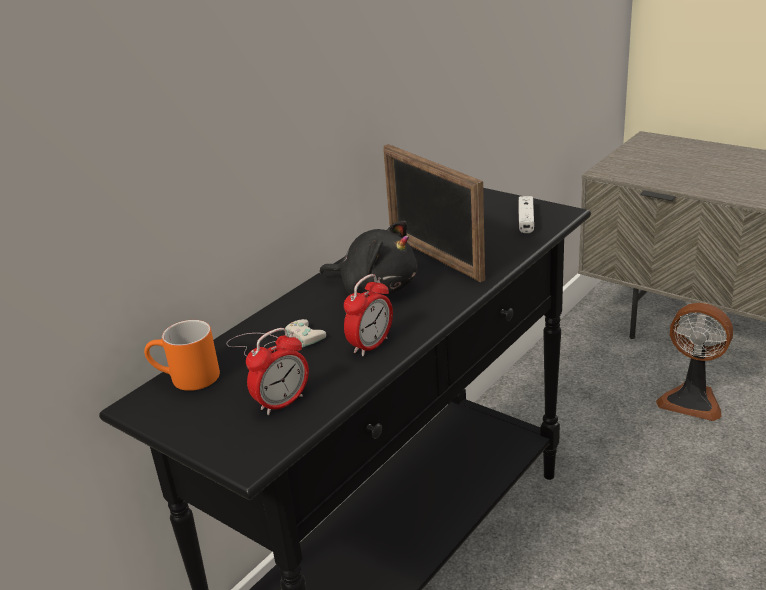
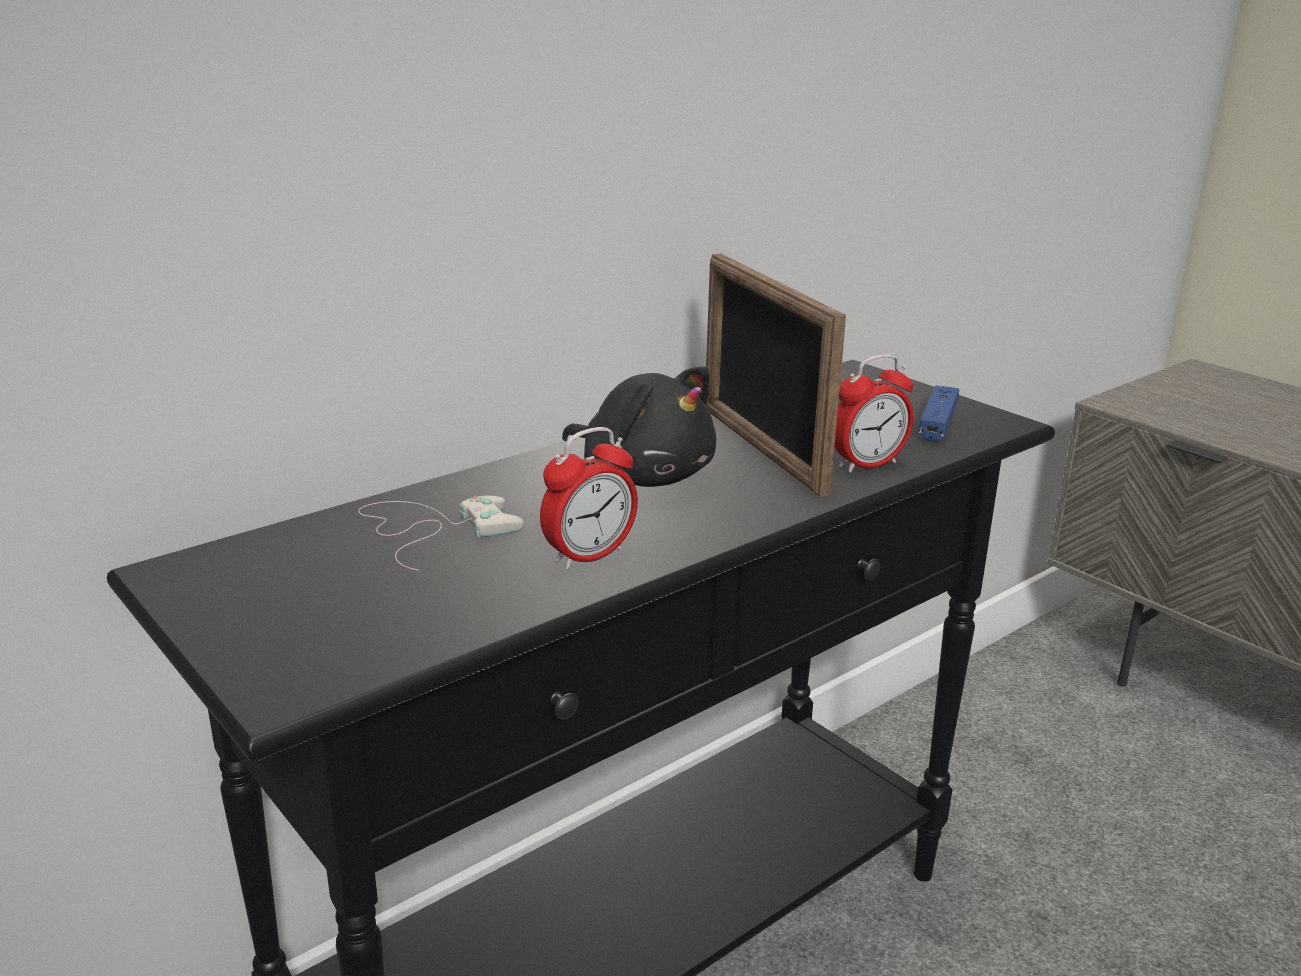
camera: 10 degrees right, 5 degrees down
(186, 379) = (267, 549): orange mug -> none
(282, 403) = (393, 614): alarm clock -> alarm clock (868, 465)
(526, 220) = (937, 423): white game controller -> blue game controller
(692, 400) = (1203, 805): fan -> none

